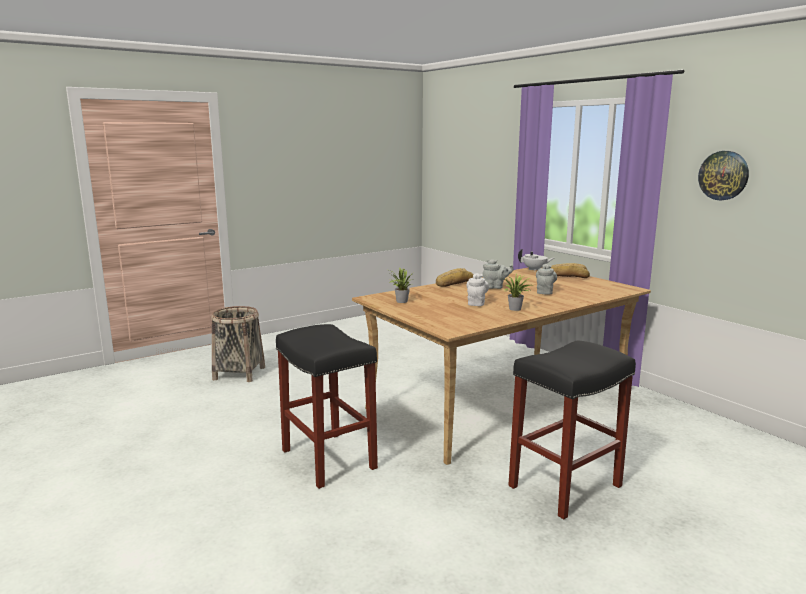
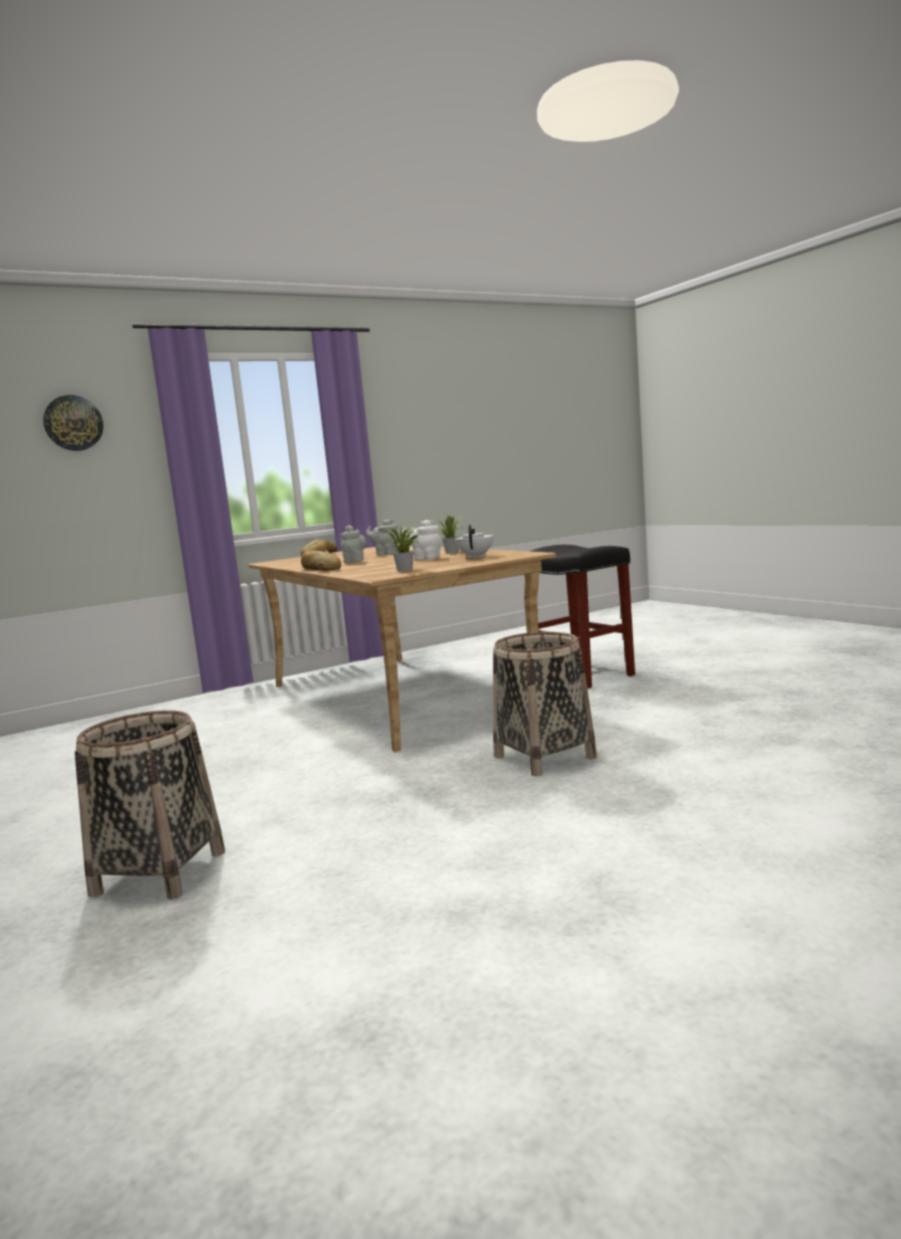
camera: 85 degrees left, 5 degrees down
(327, 459) = (544, 757): black stool -> basket
(534, 270) = (274, 562): white teapot -> white teapot (476, 557)
(723, 175) = (409, 427): wall clock -> wall clock (73, 423)

